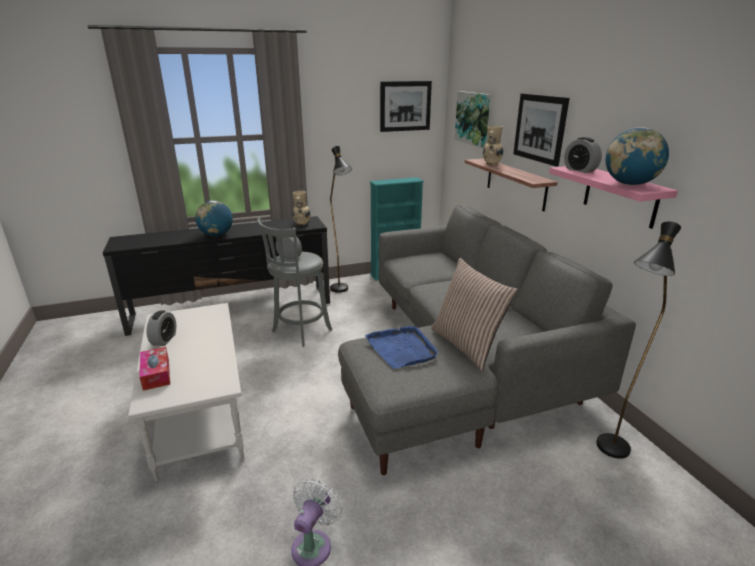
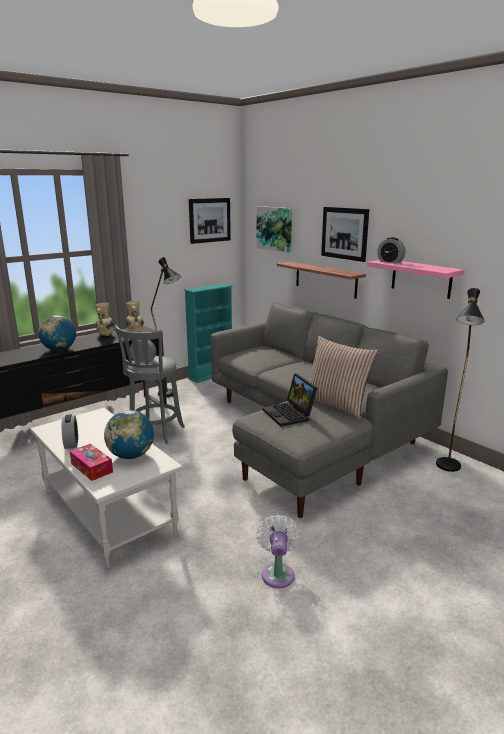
camera: 20 degrees left, 5 degrees down
(402, 349) = (290, 414): blue tray -> laptop
(491, 164) = (302, 265): beige vase -> beige vase (105, 335)
(630, 184) = (433, 268): globe -> globe (131, 455)

